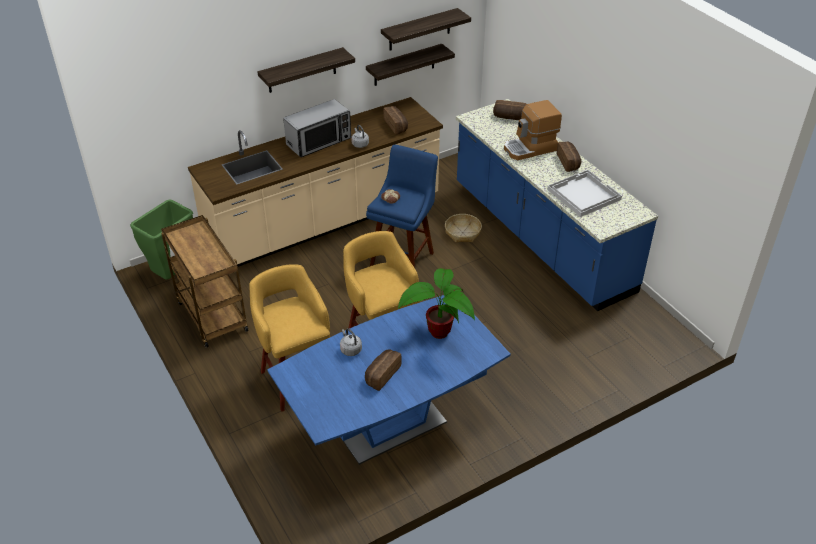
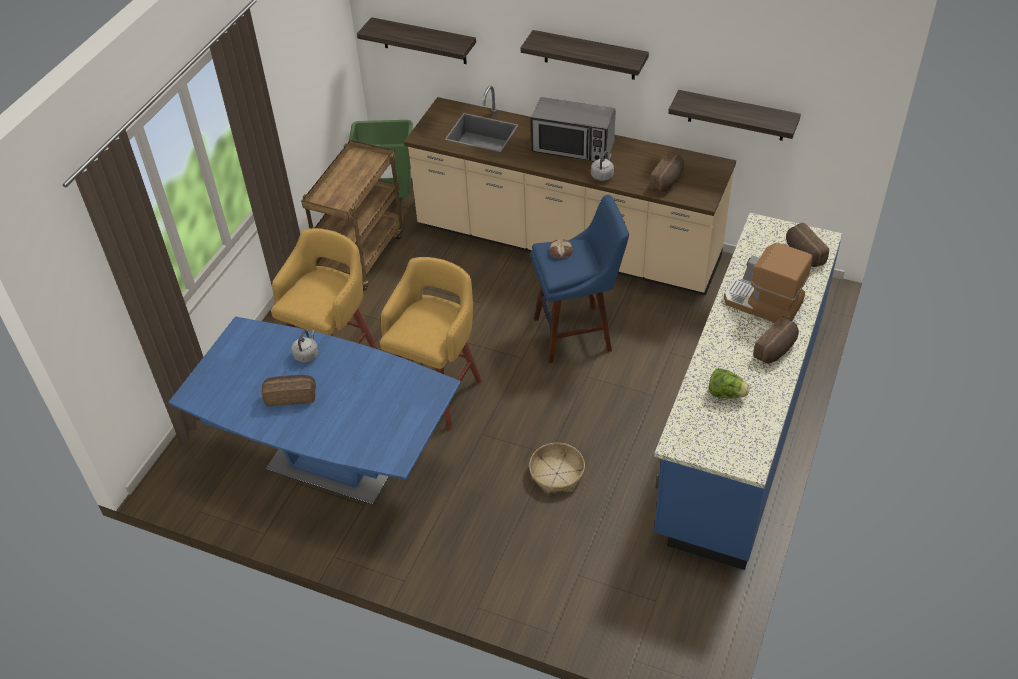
camera: 55 degrees right, 5 degrees up
(419, 30) = (767, 80): shelf -> shelf (424, 41)
(436, 334) = (383, 403): potted plant -> none
(462, 232) = (671, 354): basket -> basket (557, 473)
(583, 194) = (726, 393): white tray -> lettuce

